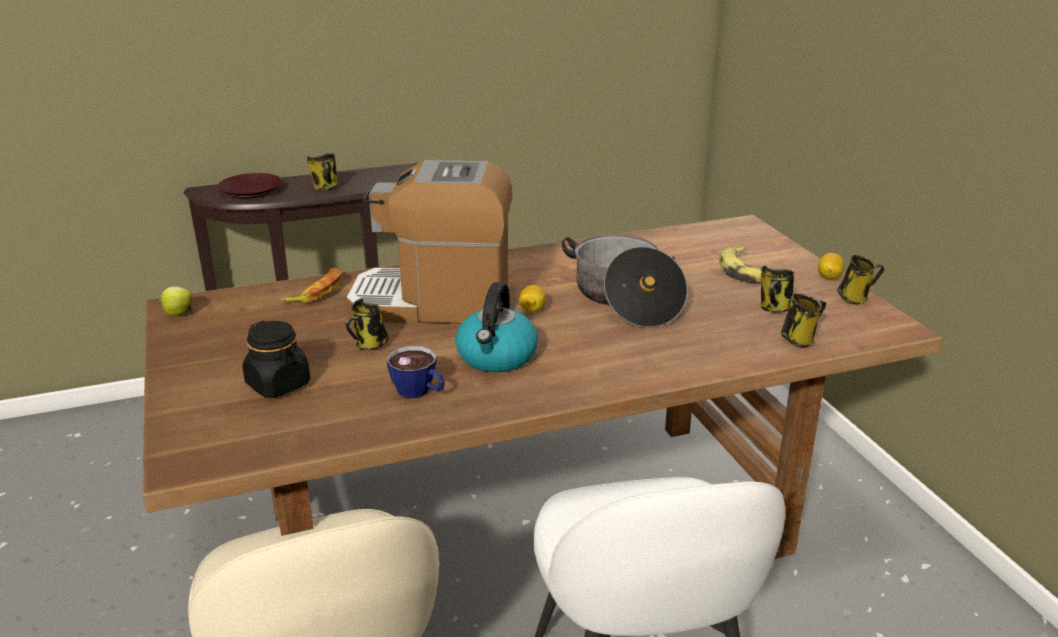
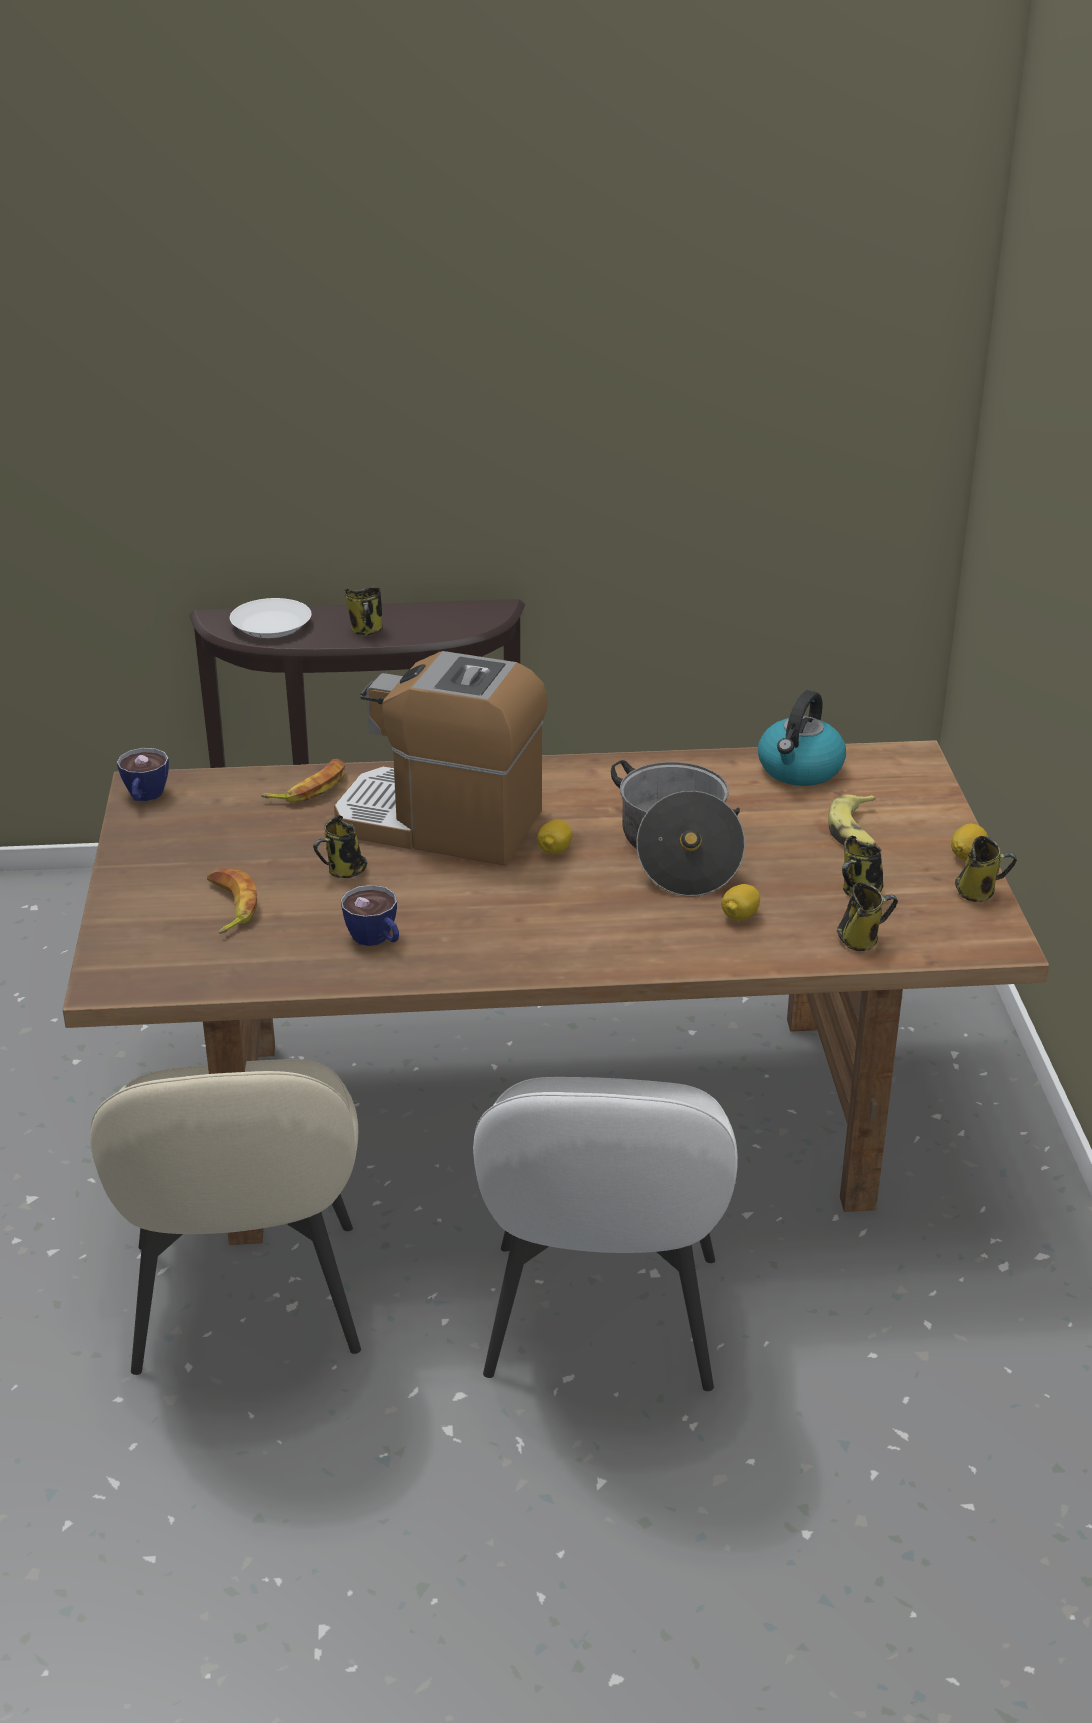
camera: 15 degrees right, 5 degrees up
(178, 314) = (144, 797): apple -> cup
(251, 190) = (272, 625): brown plate -> white plate
(278, 384) = (228, 906): black jar -> banana
(497, 357) = (482, 908): kettle -> kettle (800, 770)
(700, 336) = (739, 916): none -> lemon

